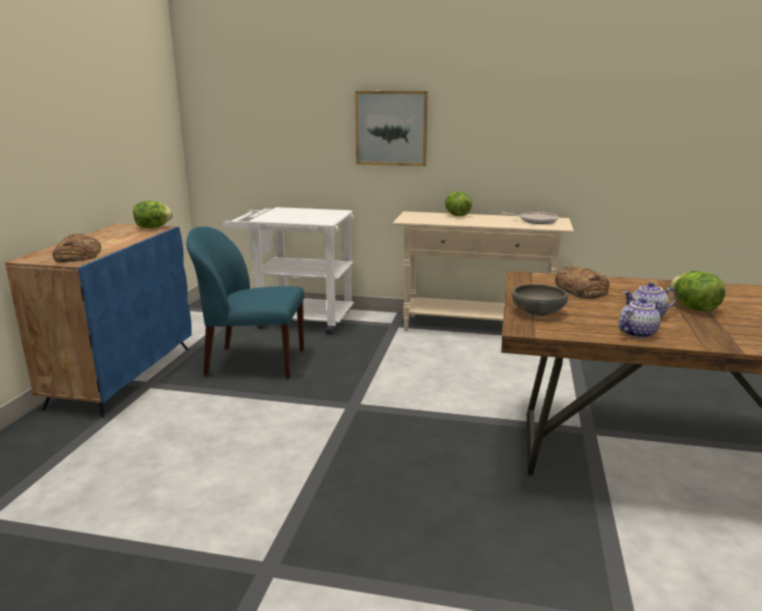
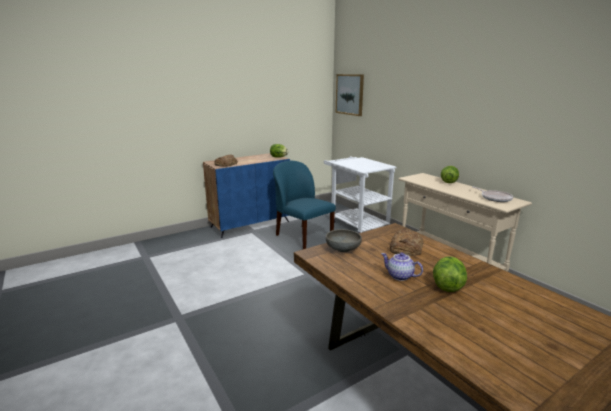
camera: 45 degrees right, 0 degrees up
(391, 128) = (423, 117): picture -> picture (350, 94)
(637, 333) = (362, 281): teapot -> none

